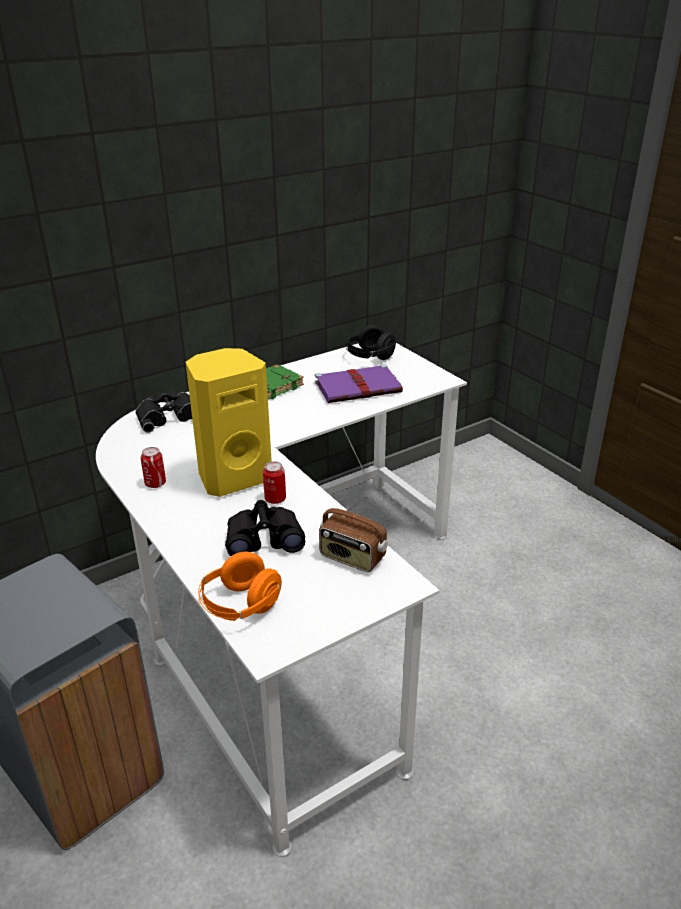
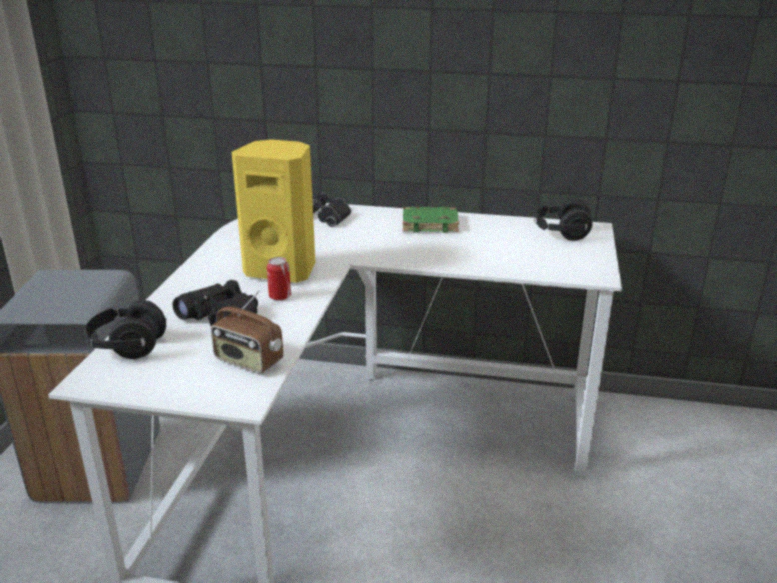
camera: 45 degrees right, 5 degrees down
(155, 483) = (230, 251): can -> none
(240, 606) = (127, 347): orange headphones -> black headphones
(352, 558) = (248, 361): radio -> radio turned 45 degrees counterclockwise
(359, 387) = (503, 252): purple book -> none

